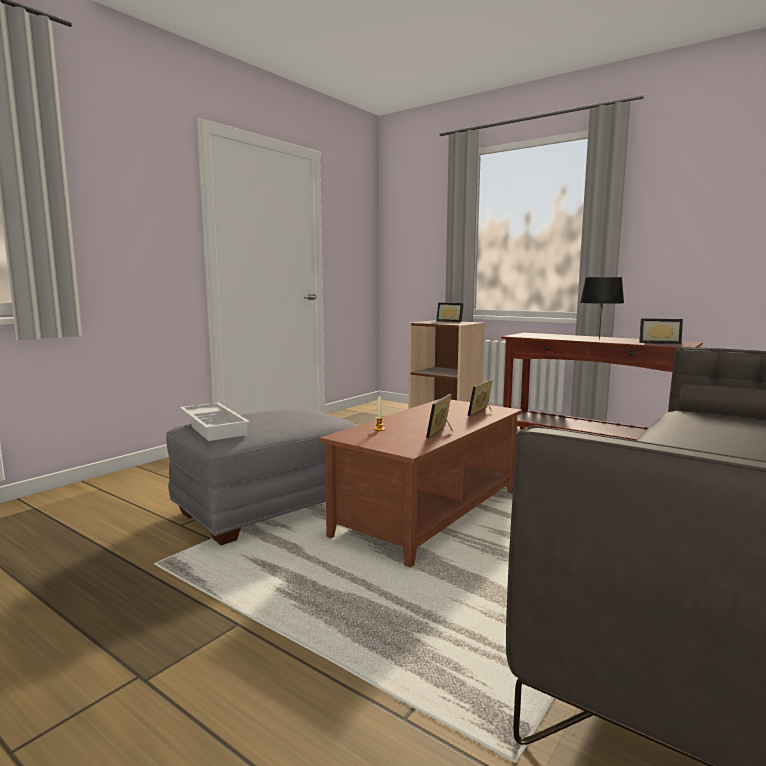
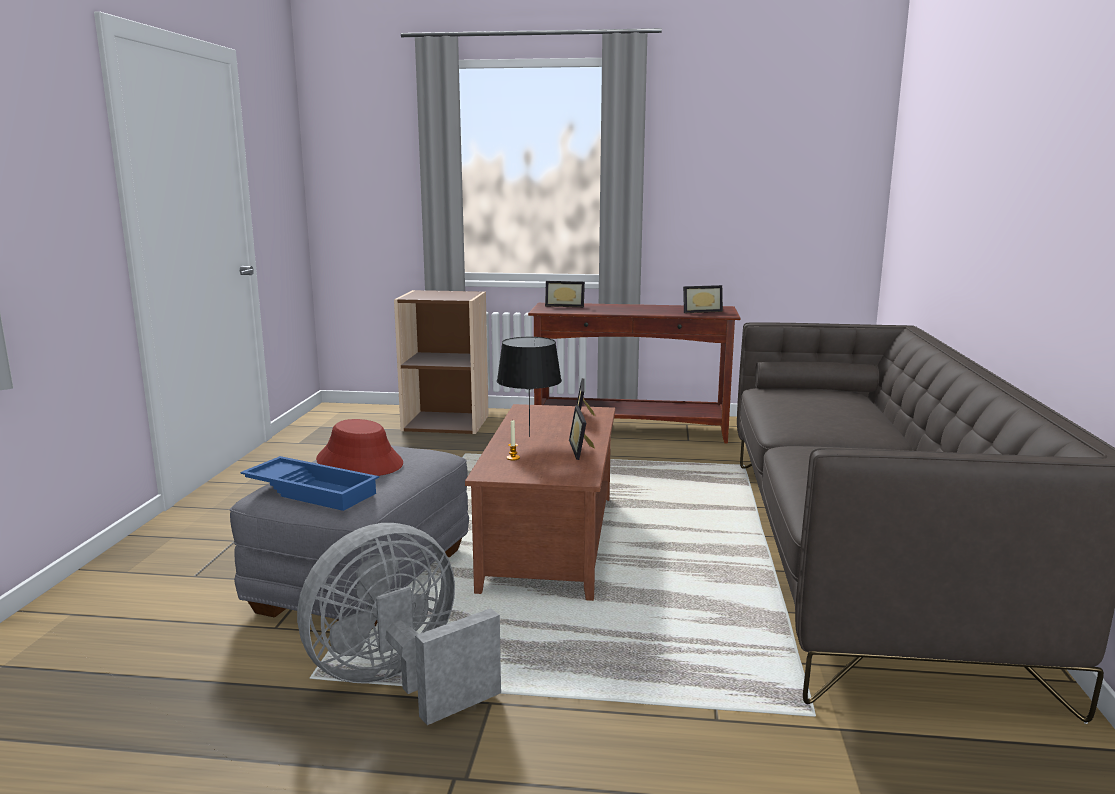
camera: 30 degrees left, 5 degrees up
(200, 585) = (399, 682): none -> grey fan
(215, 427) = (313, 490): white tray -> blue tray
(273, 416) = (360, 462): none -> red hat
(451, 321) = (440, 292): picture frame -> picture frame (565, 306)
(599, 340) = (640, 311): black table lamp -> black table lamp (530, 436)

